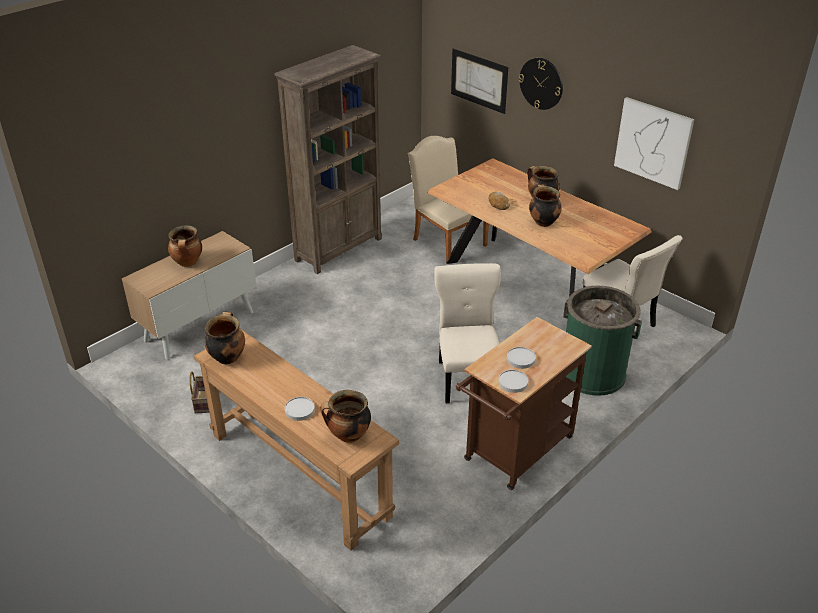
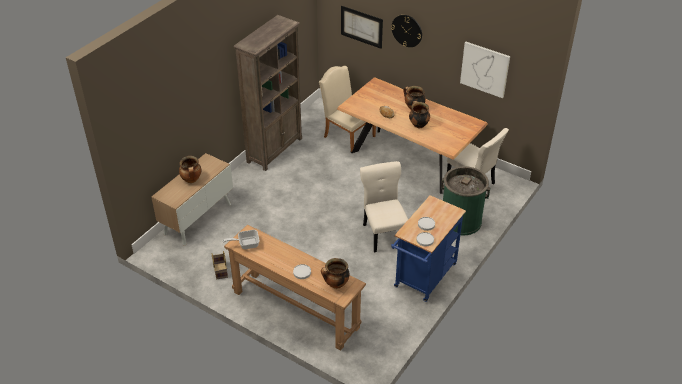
camera: 10 degrees left, 5 degrees up
(227, 357) = (246, 244): cooking pot -> frying pan
(514, 453) = (423, 279): brown cart -> blue cart

